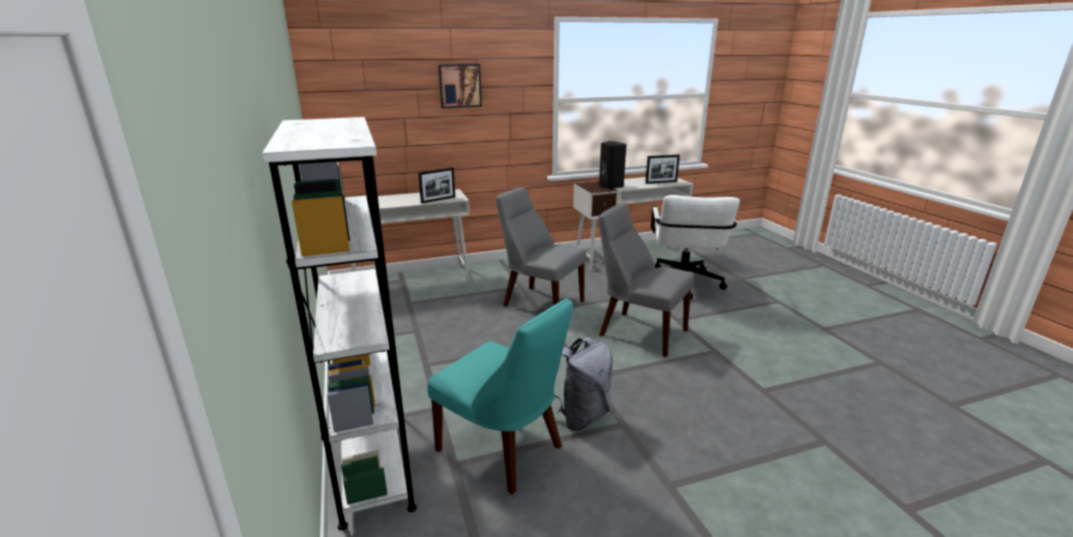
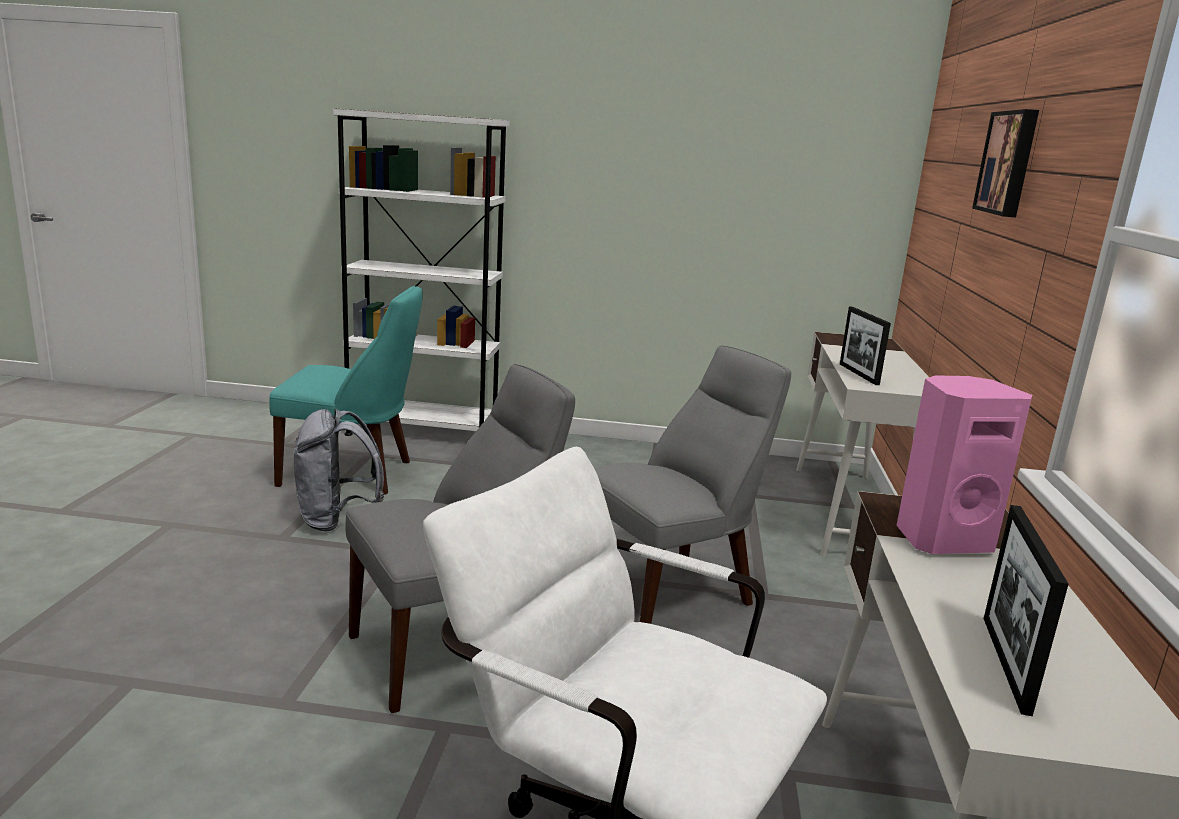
camera: 115 degrees right, 5 degrees down
(504, 450) = (352, 474): turquoise chair -> turquoise chair turned 150 degrees counterclockwise
(610, 186) = (941, 539): black speaker -> pink speaker

